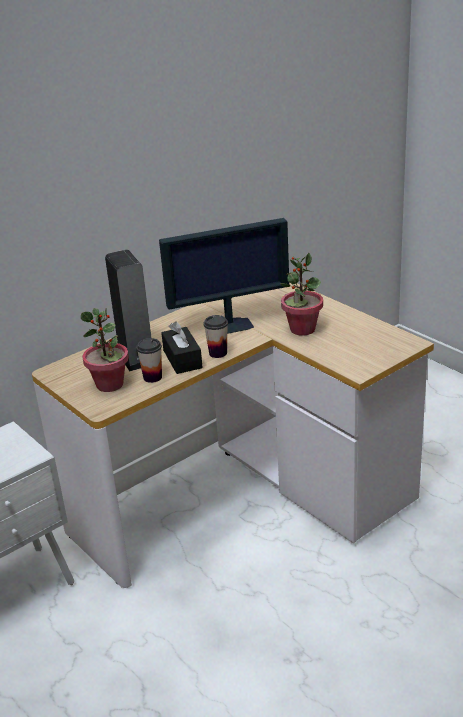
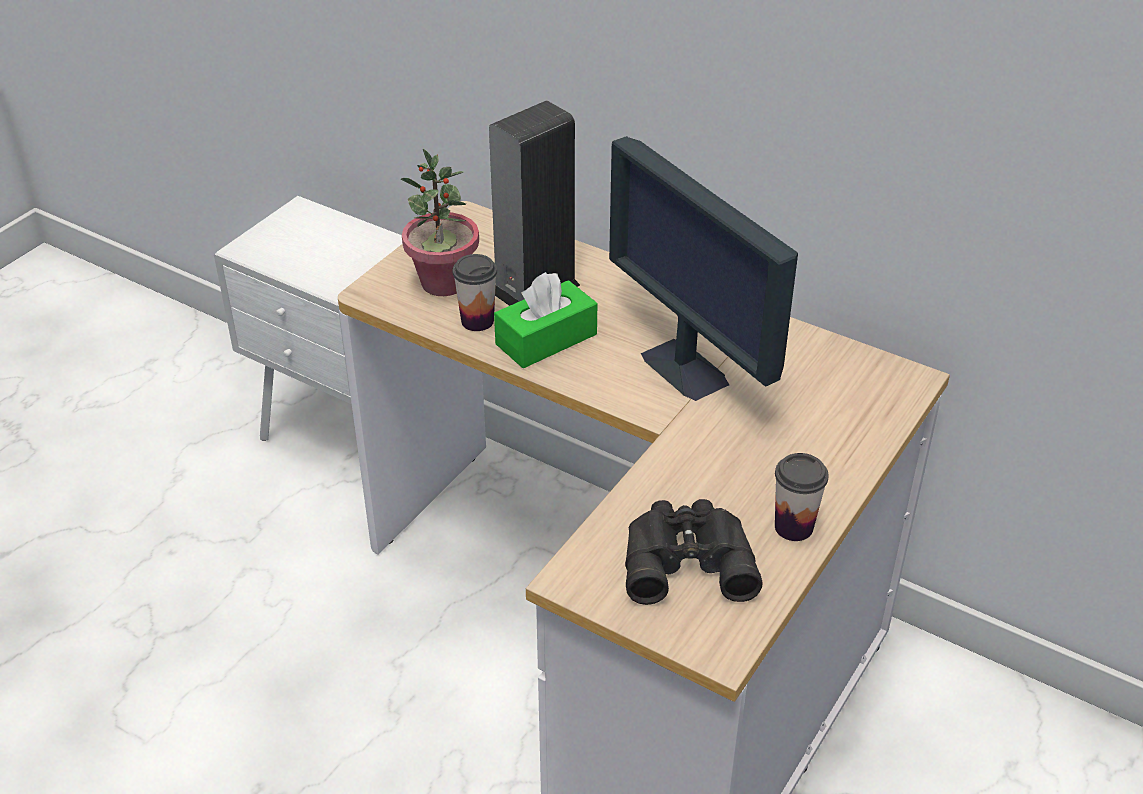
camera: 70 degrees right, 10 degrees up
(182, 359) = (546, 339): black tissue box -> green tissue box
(218, 353) = (580, 376): cup -> cup (793, 527)
(302, 329) = (712, 468): potted plant -> none
(356, 343) = (686, 558): none -> black binoculars

